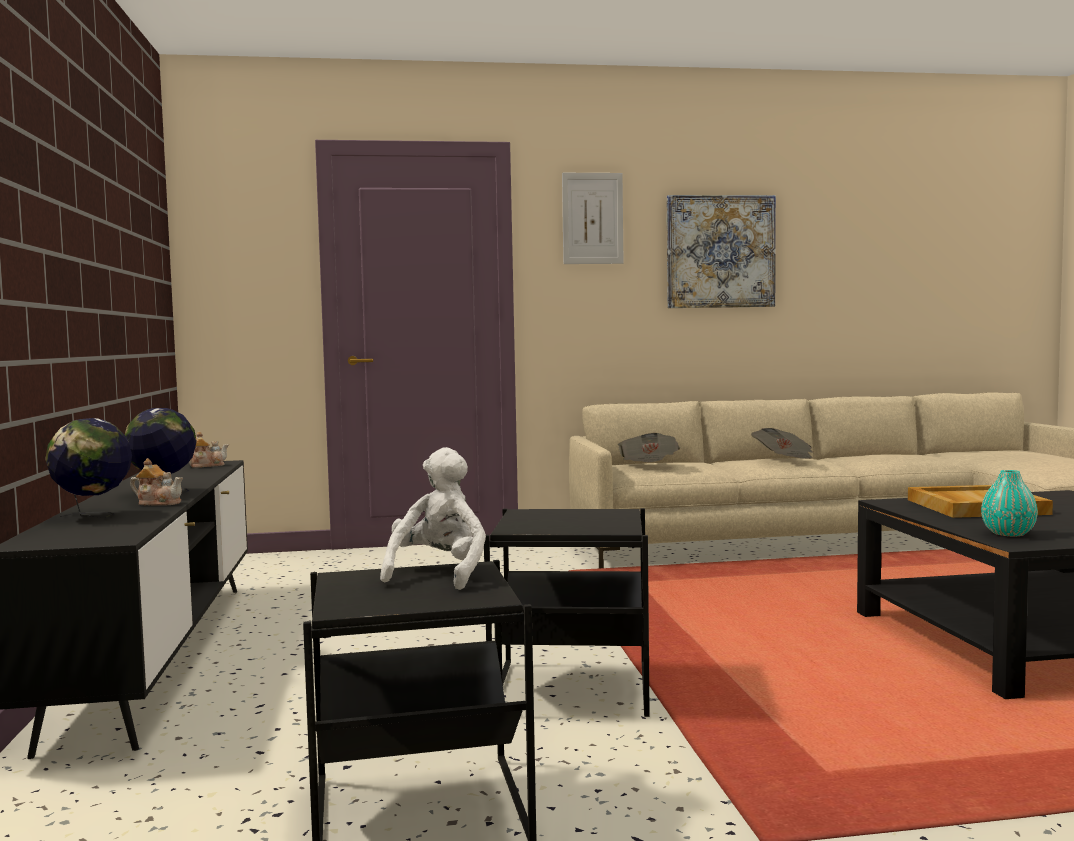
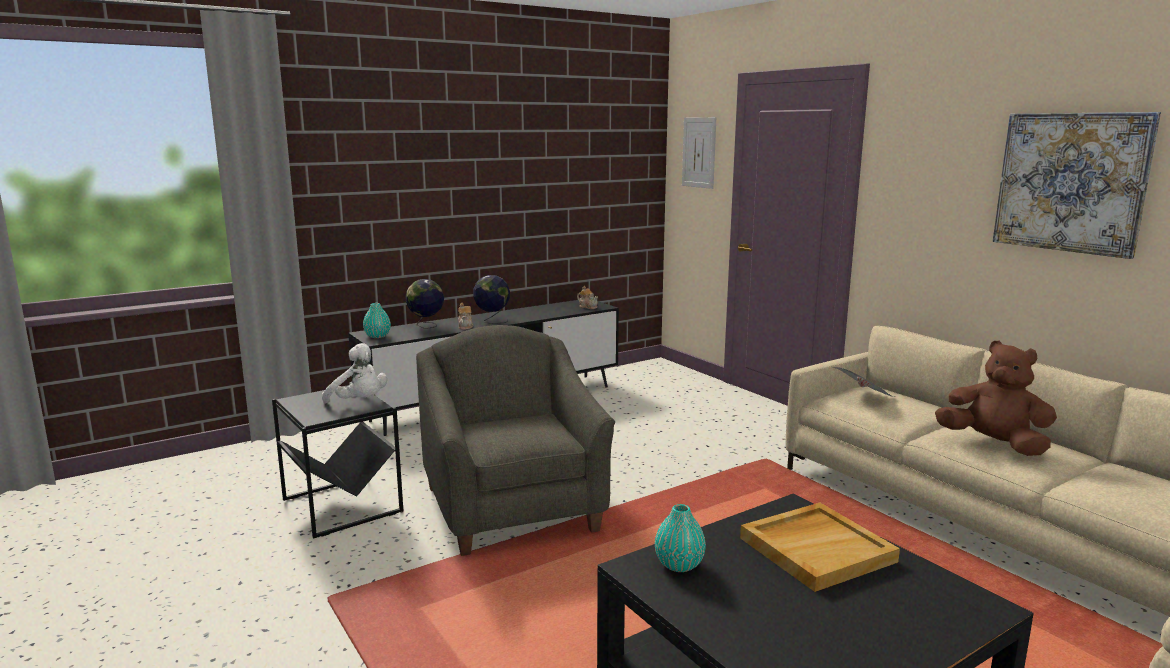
camera: 65 degrees right, 10 degrees up
(78, 538) = (377, 336): none -> turquoise vase
(439, 573) = (359, 402): white plush toy -> white plush toy turned 45 degrees clockwise
(570, 688) = (513, 509): black side table -> grey armchair
(592, 218) = (931, 138): picture -> picture (699, 152)
(785, 461) = (993, 444): newspaper -> brown plush toy

